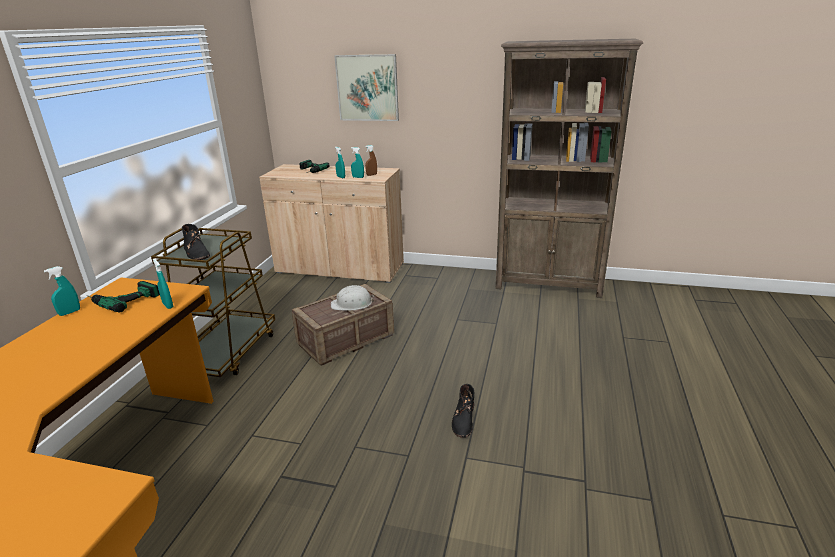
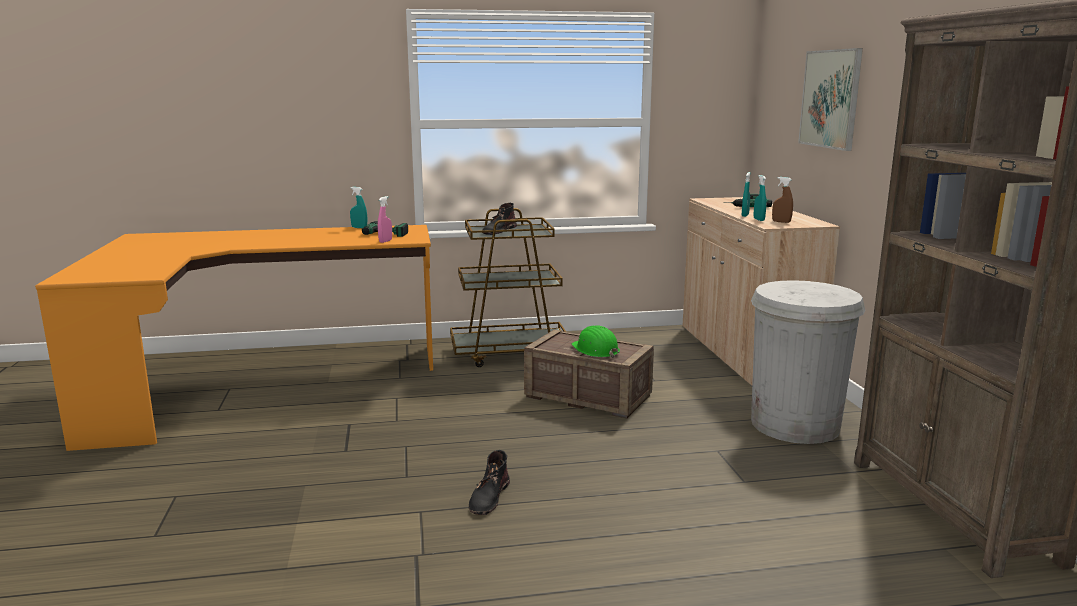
camera: 65 degrees right, 10 degrees down
(168, 305) = (385, 241): turquoise spray bottle -> pink spray bottle
(352, 304) = (595, 350): white hard hat -> green hard hat
(444, 288) = (795, 424): none -> white trash can
(463, 419) = (489, 497): black boot -> black boot turned 60 degrees counterclockwise

